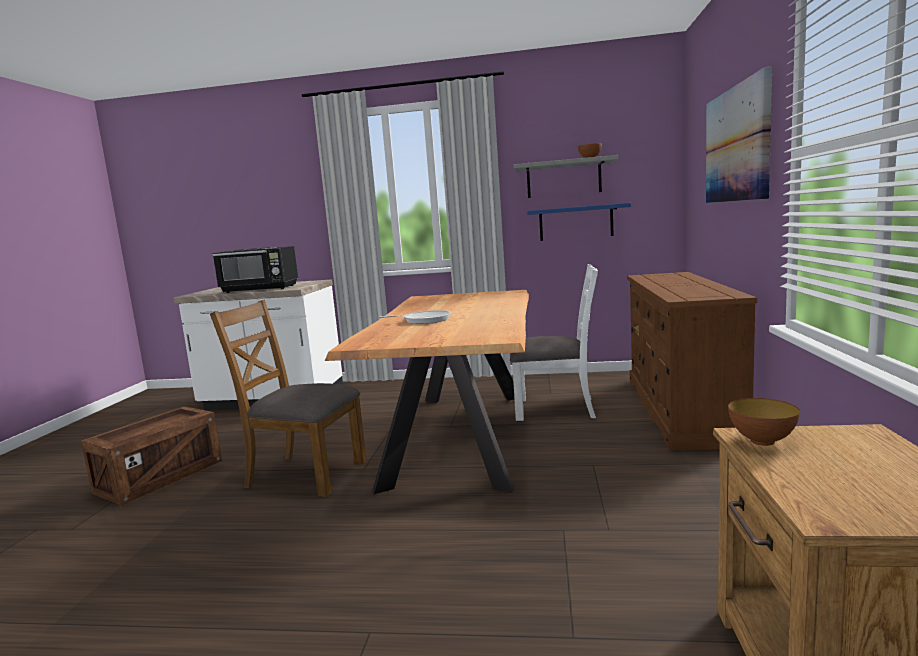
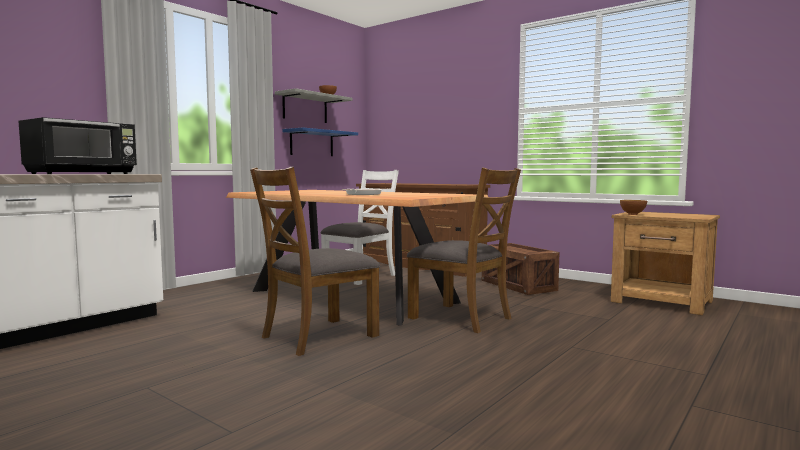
camera: 60 degrees left, 5 degrees down
(160, 477) = (173, 385): crate -> crate (517, 286)
(438, 515) = (461, 318): none -> brown chair
(737, 145) = (452, 104): picture -> none

